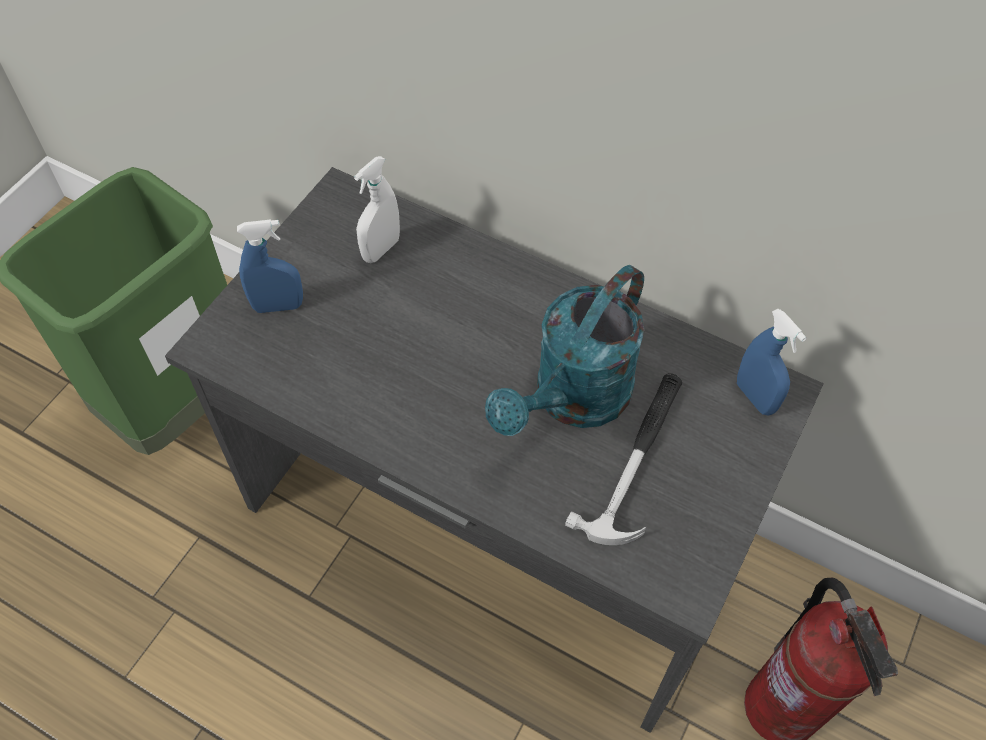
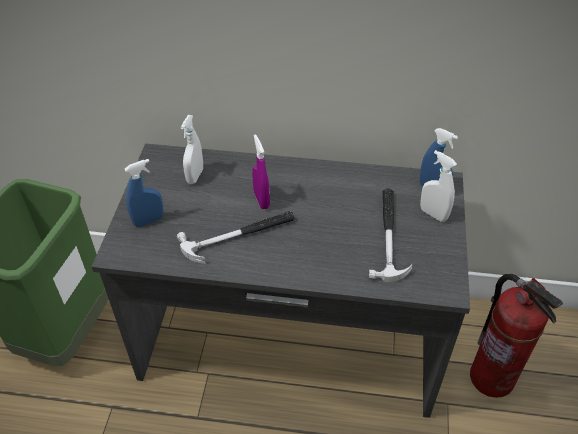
camera: 20 degrees left, 10 degrees down
(399, 378) = (239, 236): none -> hammer
(463, 326) = (261, 200): none -> purple spray bottle
(572, 400) = (340, 218): turquoise watering can -> none
(732, 445) = (433, 214): none -> white spray bottle

